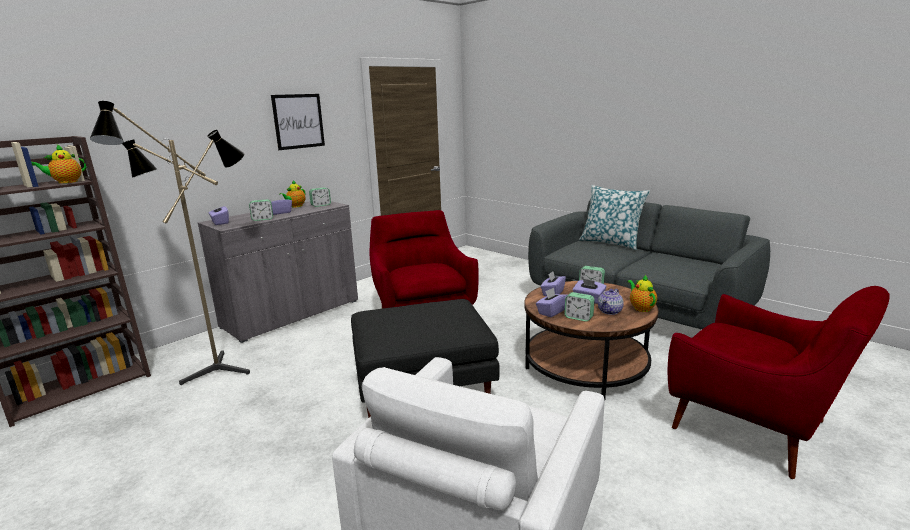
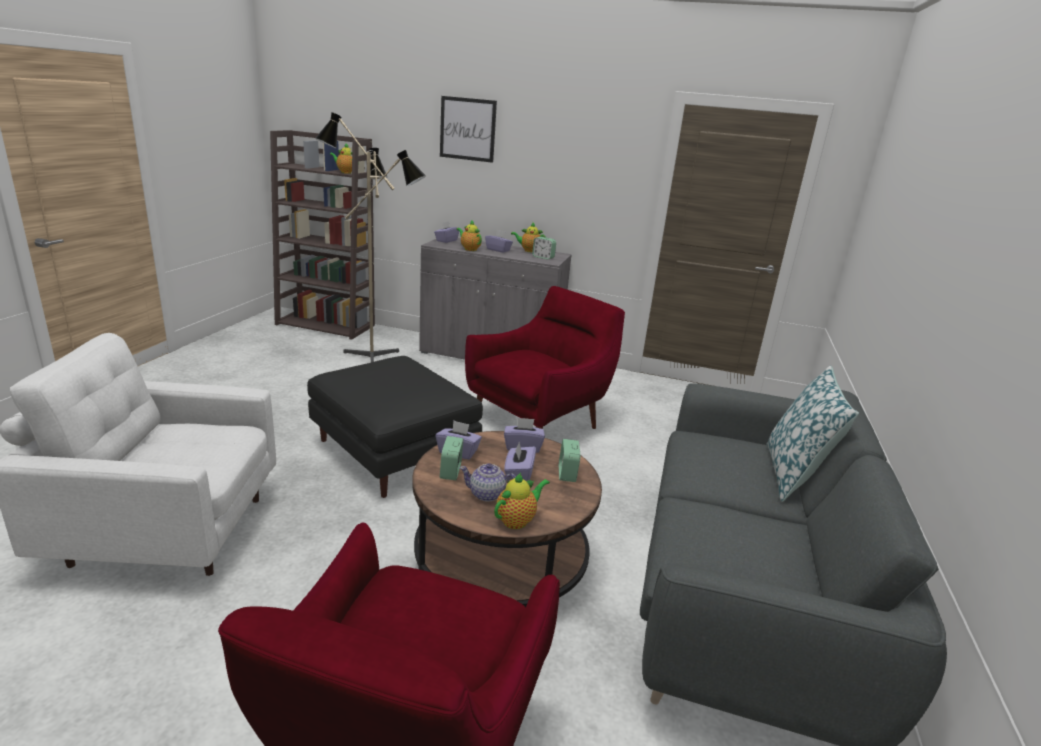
camera: 60 degrees right, 5 degrees up
(262, 219) = (469, 249): alarm clock -> teapot
(298, 121) = (567, 160): picture -> picture (467, 129)

